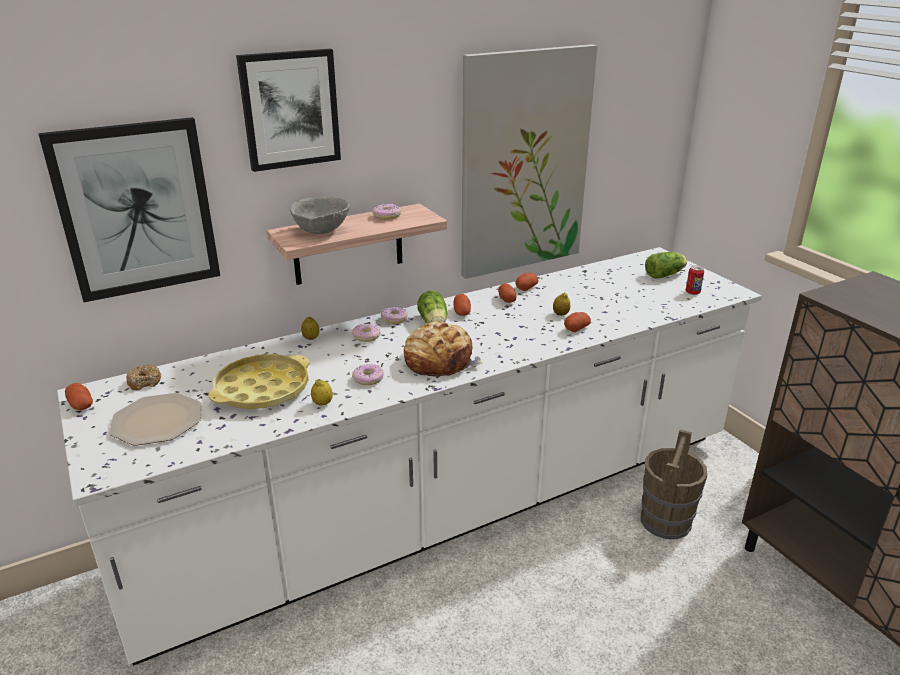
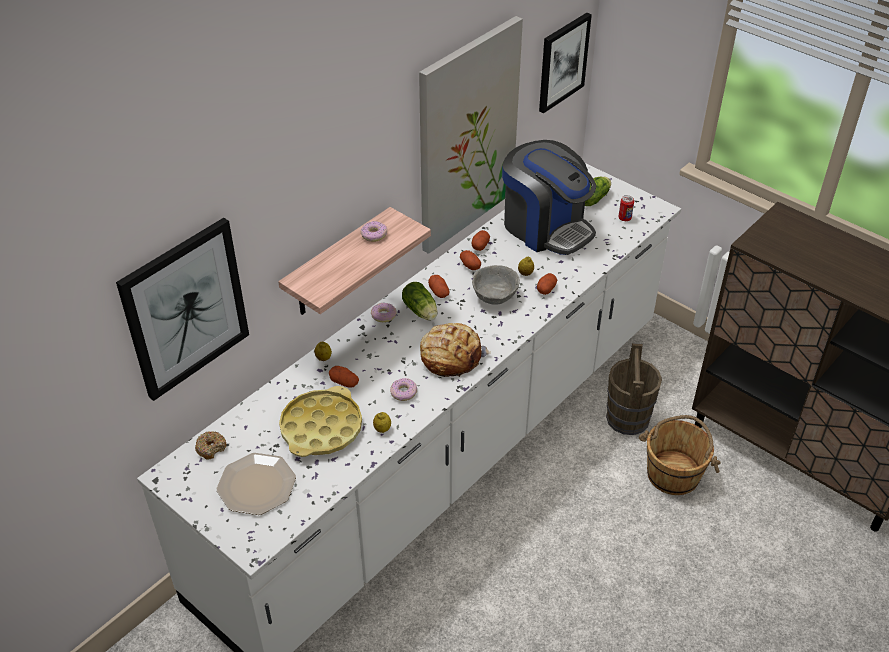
camera: 20 degrees left, 15 degrees up
(81, 405) = (175, 488): potato -> potato (344, 382)
(290, 109) = (293, 177): picture -> picture (562, 62)
(322, 231) = (331, 271): grey bowl -> grey bowl (495, 296)
(366, 336) = (372, 343): donut -> none
(602, 286) = (546, 227): none -> coffee machine
(703, 591) = (673, 473): none -> brown bucket

